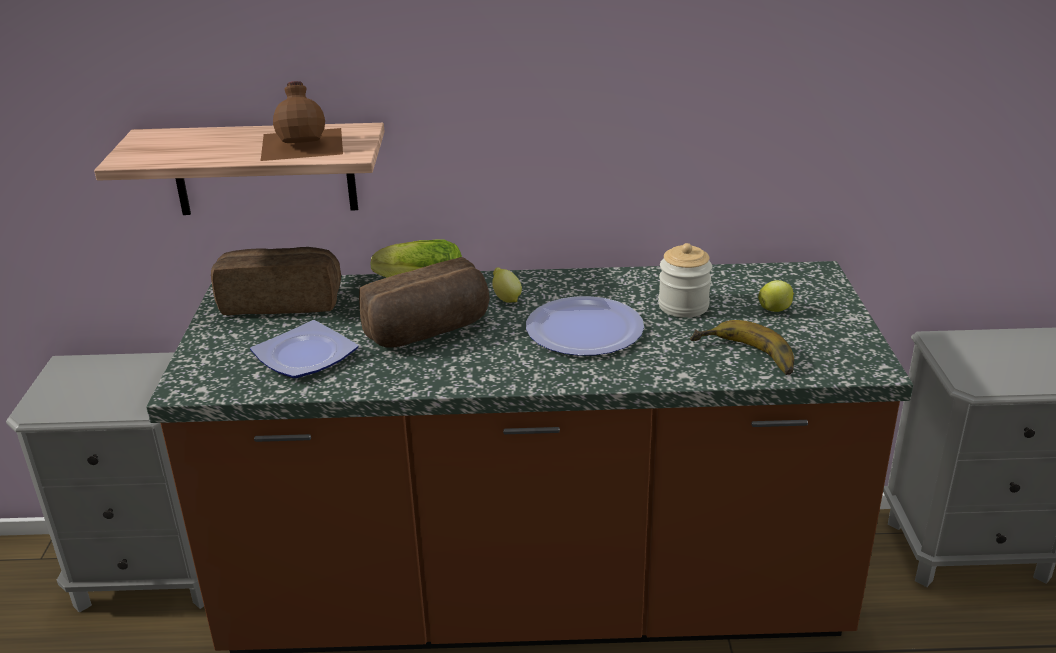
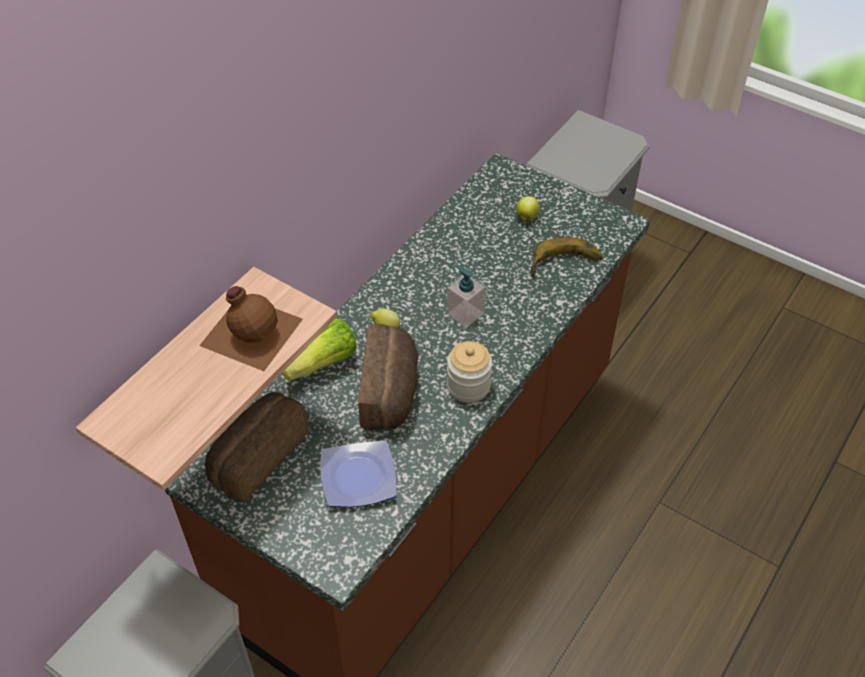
camera: 55 degrees left, 20 degrees up
(584, 329) = (465, 313): plate -> soap dispenser
(683, 306) = (482, 252): jar -> jar (468, 386)

